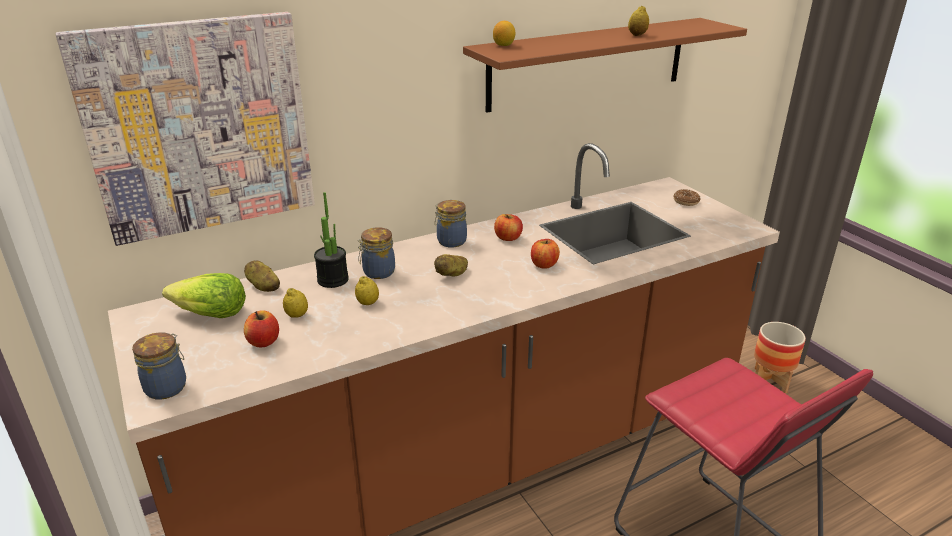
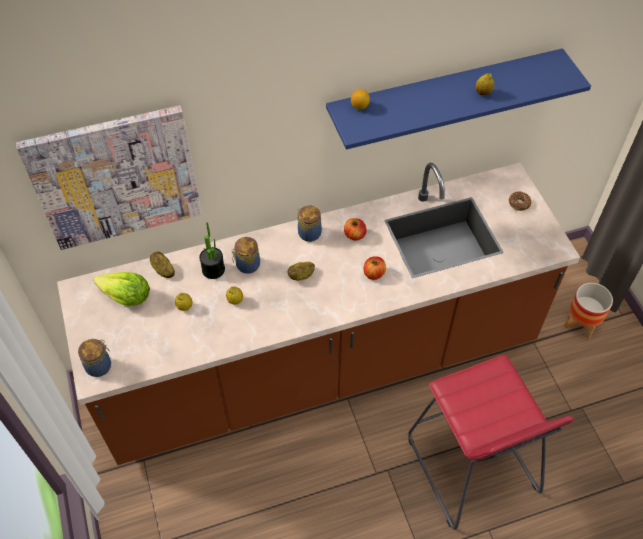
camera: 10 degrees right, 25 degrees up
(264, 342) = (161, 331): apple -> none
(588, 63) = (444, 96): brown shelf -> blue shelf

